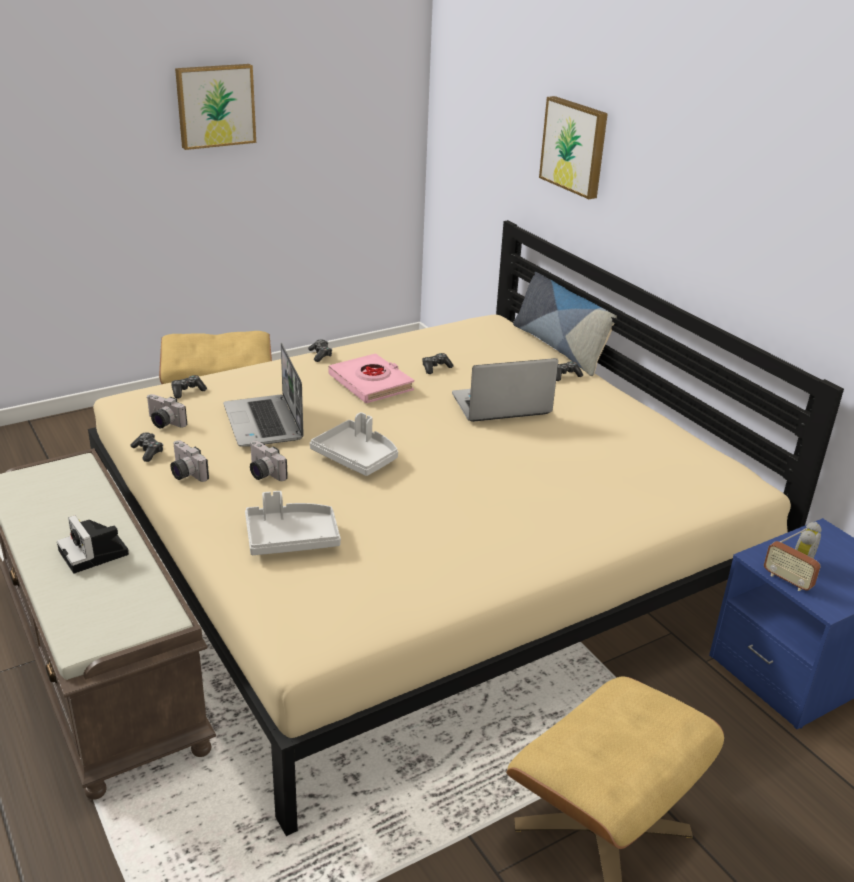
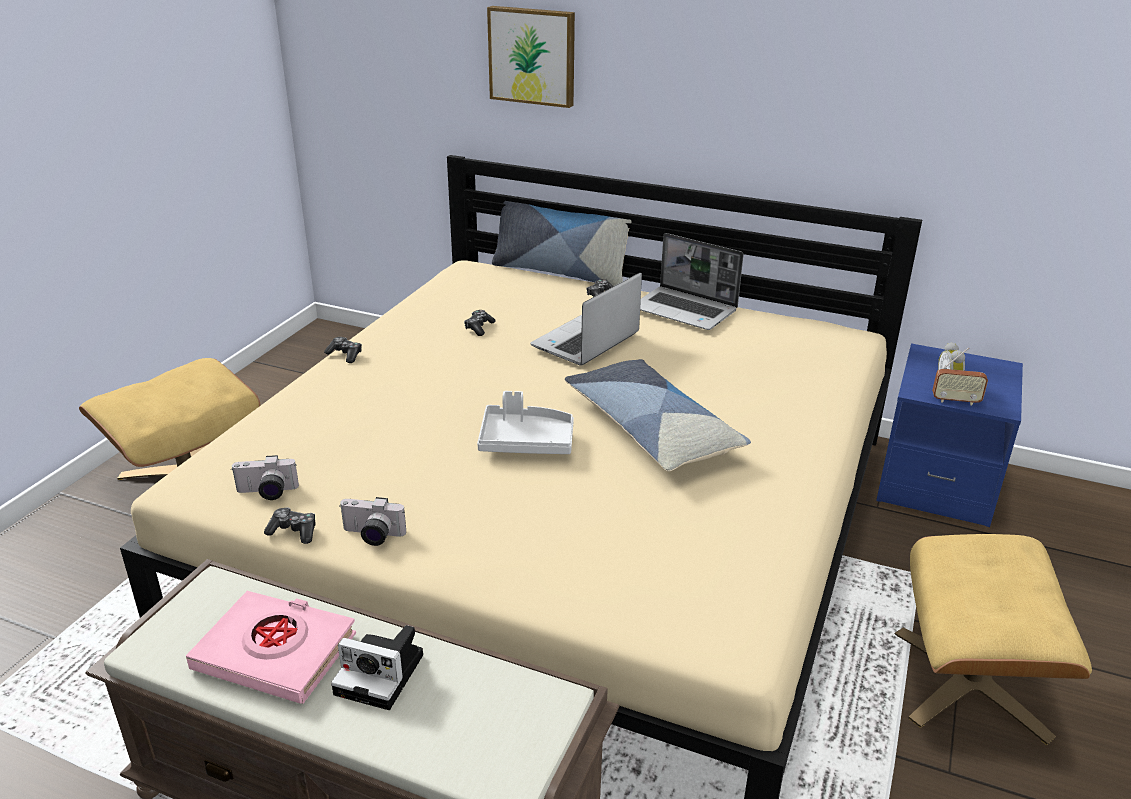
camera: 35 degrees left, 0 degrees up
(187, 391) = (247, 447): game controller -> none
(215, 105) = (68, 83): picture -> none
(263, 473) = (456, 498): camera -> none
(264, 423) = (386, 446): laptop -> laptop (685, 310)
(291, 538) = (577, 549): grey tray -> none
(371, 383) = (439, 365): pink book -> pink book (276, 652)
(457, 485) = (651, 429): none -> pillow

